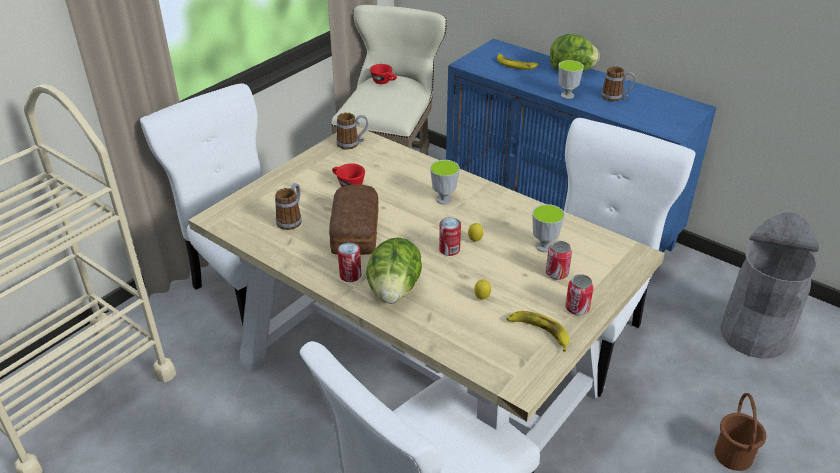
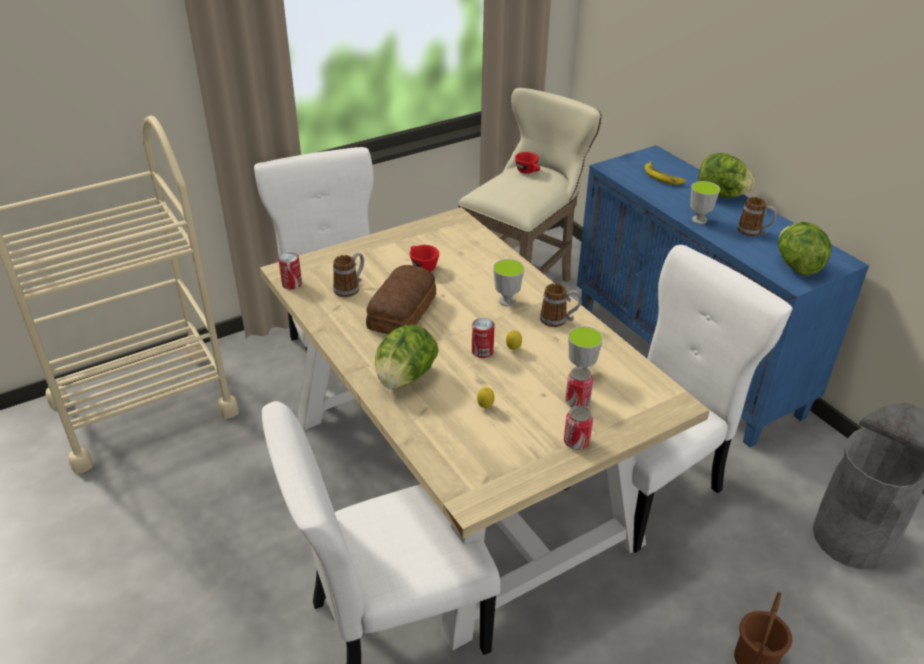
camera: 20 degrees right, 0 degrees up
(350, 275) = (373, 353): can -> can (292, 284)
(352, 143) = (450, 227): mug -> mug (559, 320)
(538, 332) = (522, 454): banana -> none
(665, 118) = (796, 266): none -> lettuce

